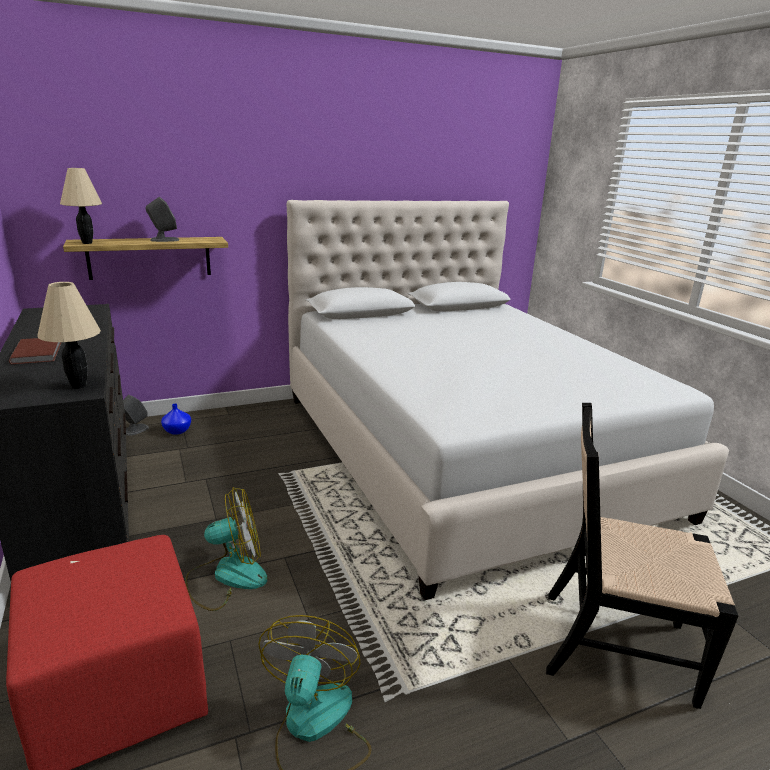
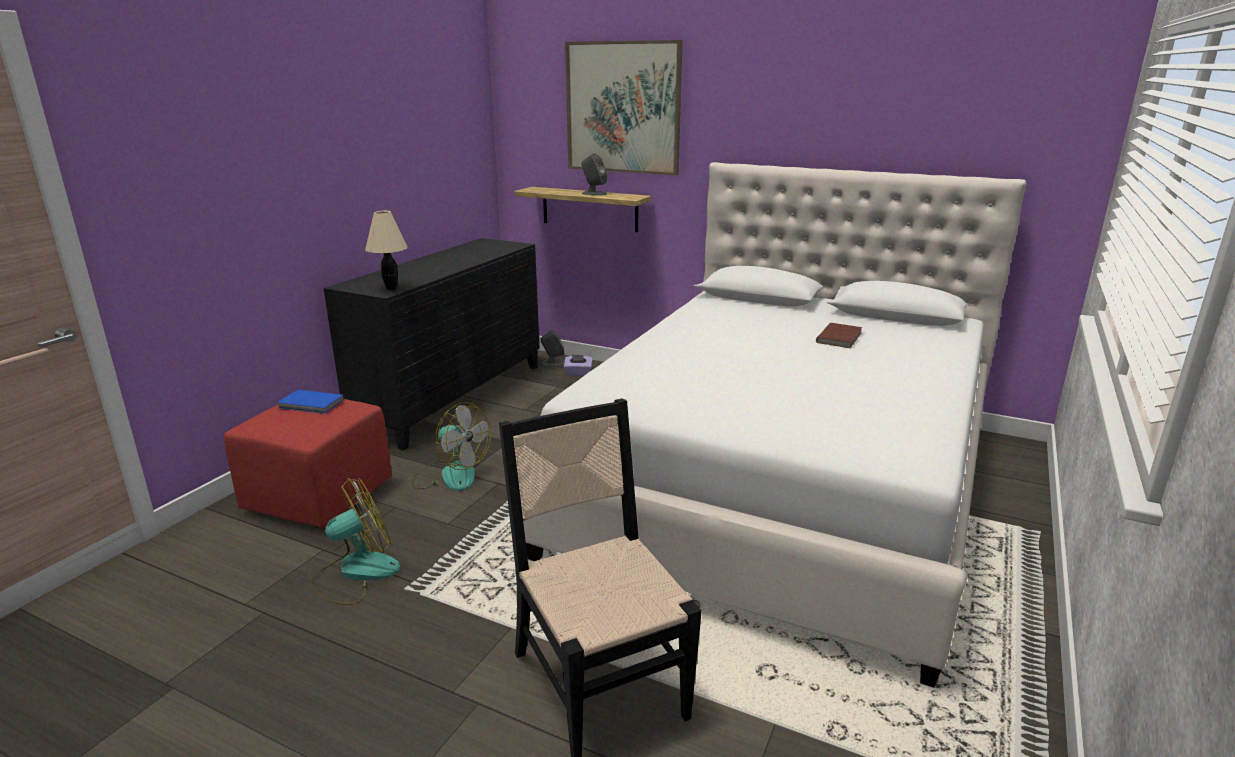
camera: 50 degrees right, 0 degrees up
(38, 352) = (421, 266): brown book -> brown book (840, 337)
(83, 574) = (311, 404): none -> blue book
(87, 243) = (534, 190): beige table lamp -> none
(177, 430) = (578, 373): blue vase -> purple tissue box
(182, 148) = (623, 108): none -> picture

